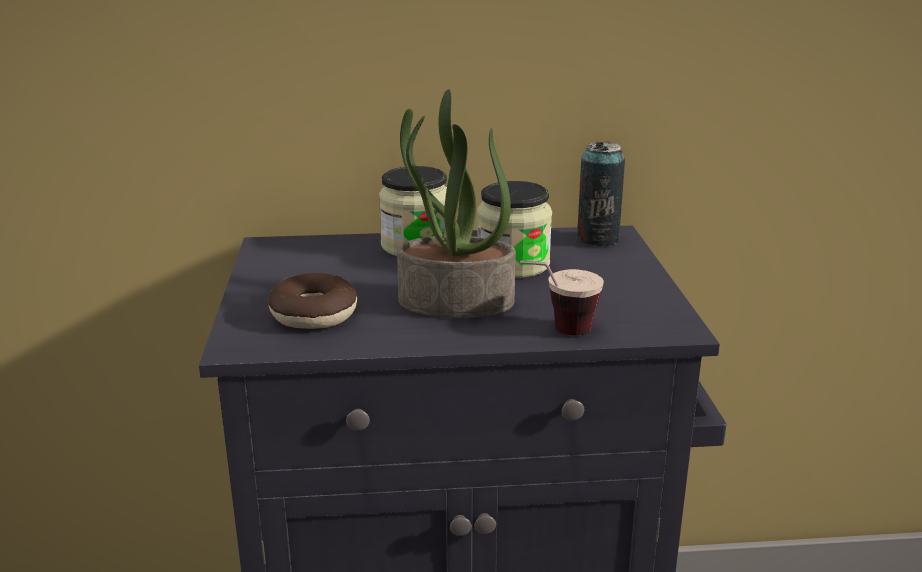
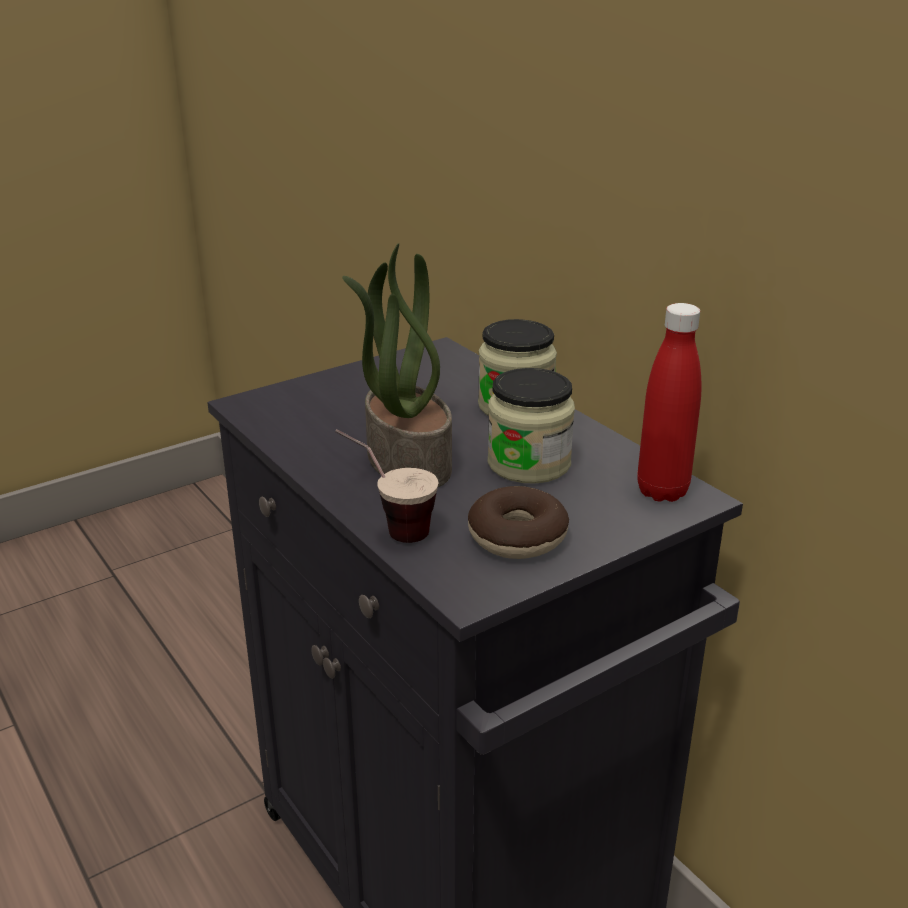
camera: 60 degrees right, 5 degrees up
(314, 314) = (323, 411): donut -> donut (517, 536)
(597, 239) = (662, 491): can -> red bottle

